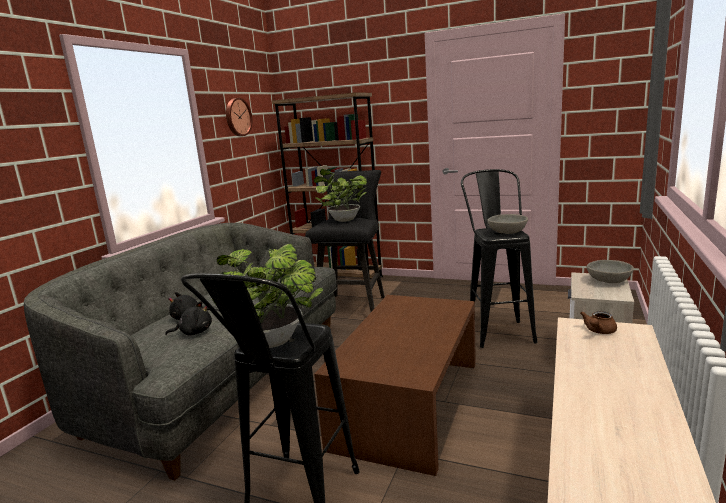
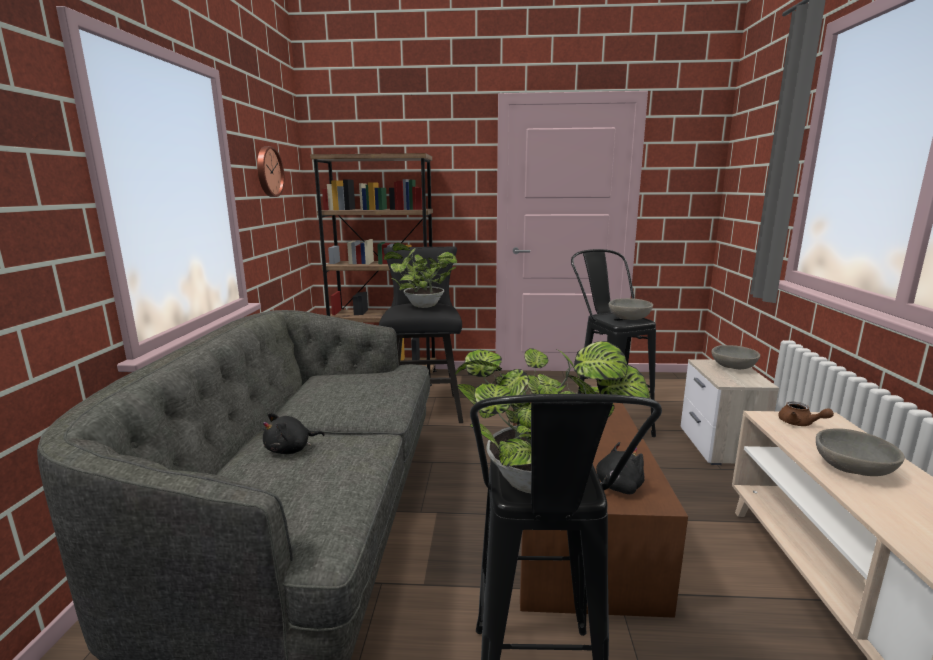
camera: 20 degrees left, 0 degrees up
(194, 332) = (320, 471): black plush toy -> black plush toy (616, 488)
(597, 370) = (851, 469): none -> grey bowl
(598, 331) = (800, 423): brown teapot -> brown teapot turned 60 degrees counterclockwise

